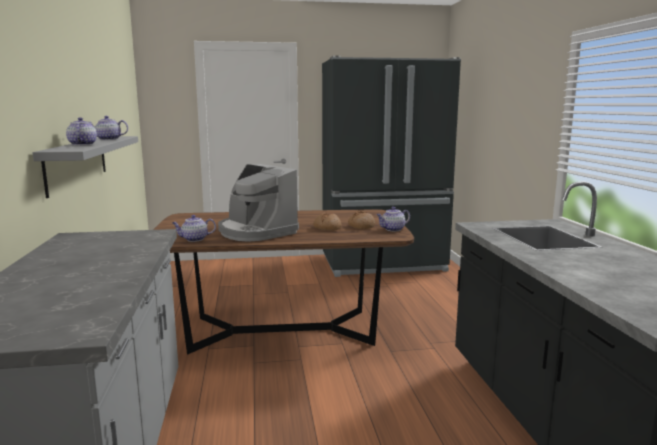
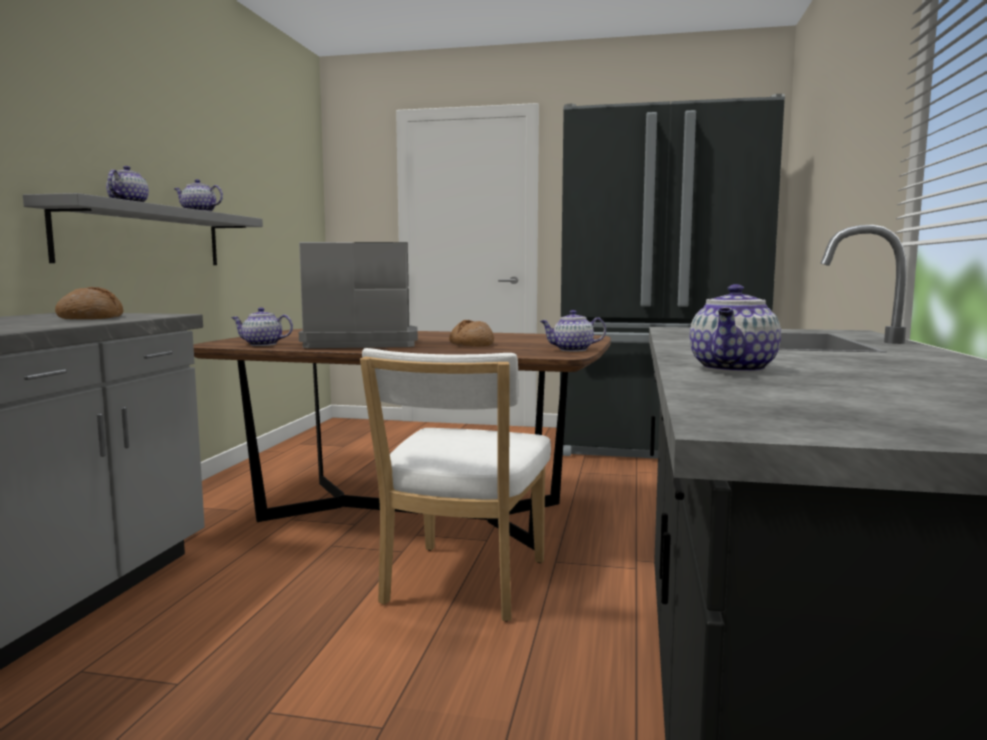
camera: 20 degrees right, 5 degrees down
(256, 232) = (360, 343): coffee machine -> coffee machine turned 105 degrees clockwise
(354, 375) = (461, 586): none -> white chair
(361, 226) = (528, 345): bread -> bread (91, 318)
(580, 275) = (733, 369): none -> teapot

